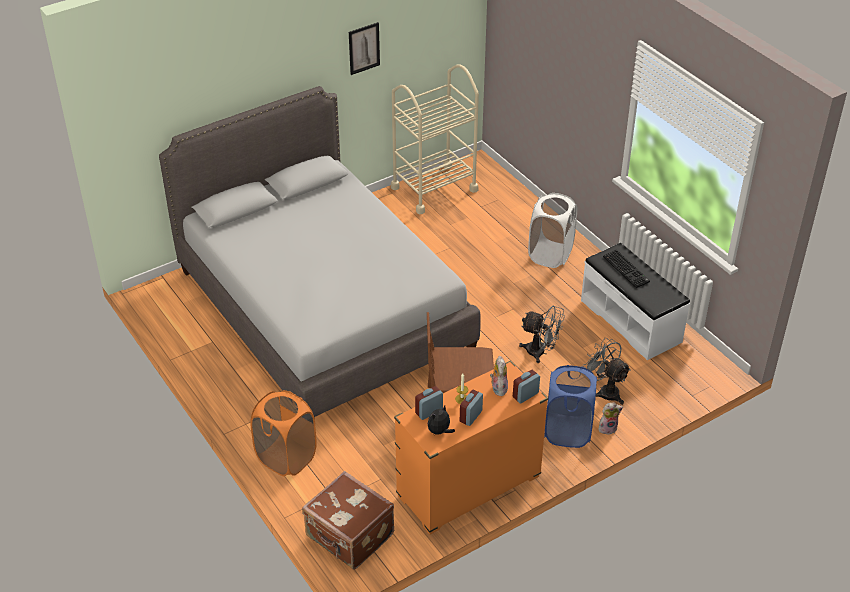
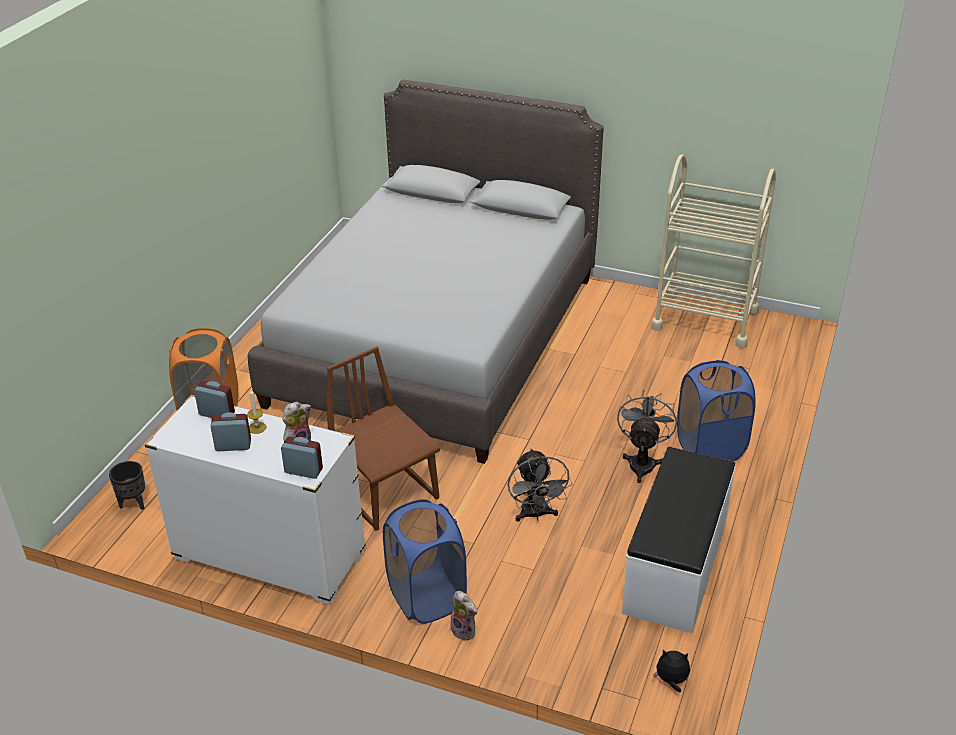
camera: 55 degrees right, 5 degrees down
(349, 537) = (134, 503): brown suitcase -> black planter
(364, 48) = (657, 88): picture -> none
(439, 432) = (190, 434): plush toy -> plush toy (671, 681)
(468, 487) = (269, 556): orange dresser -> white dresser
(550, 254) = (710, 447): white laundry basket -> blue laundry basket
(605, 391) = (526, 599): grey fan -> grey fan (642, 462)
(627, 269) = (688, 488): keyboard -> none

